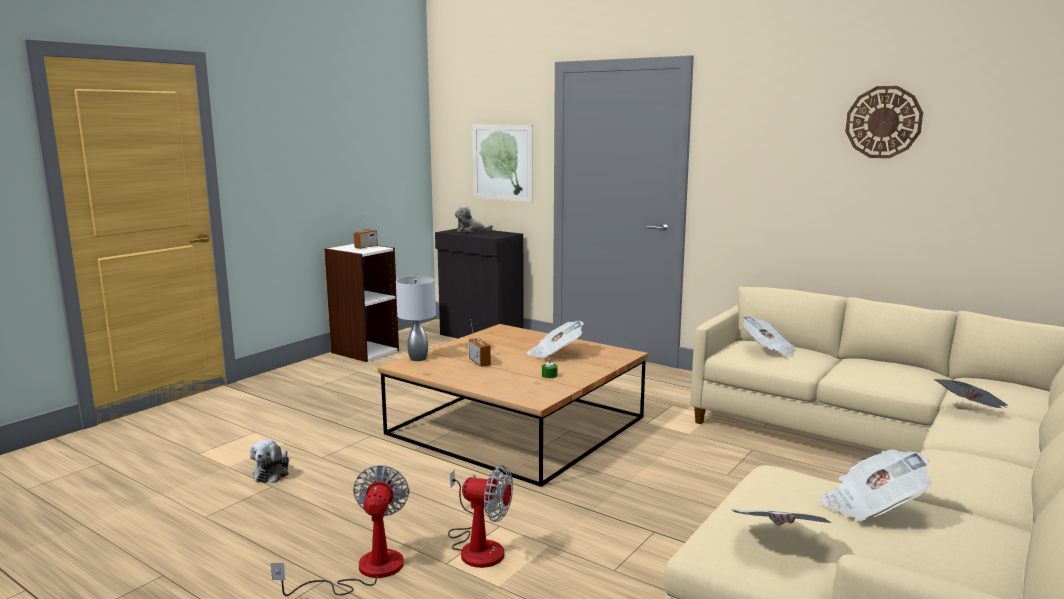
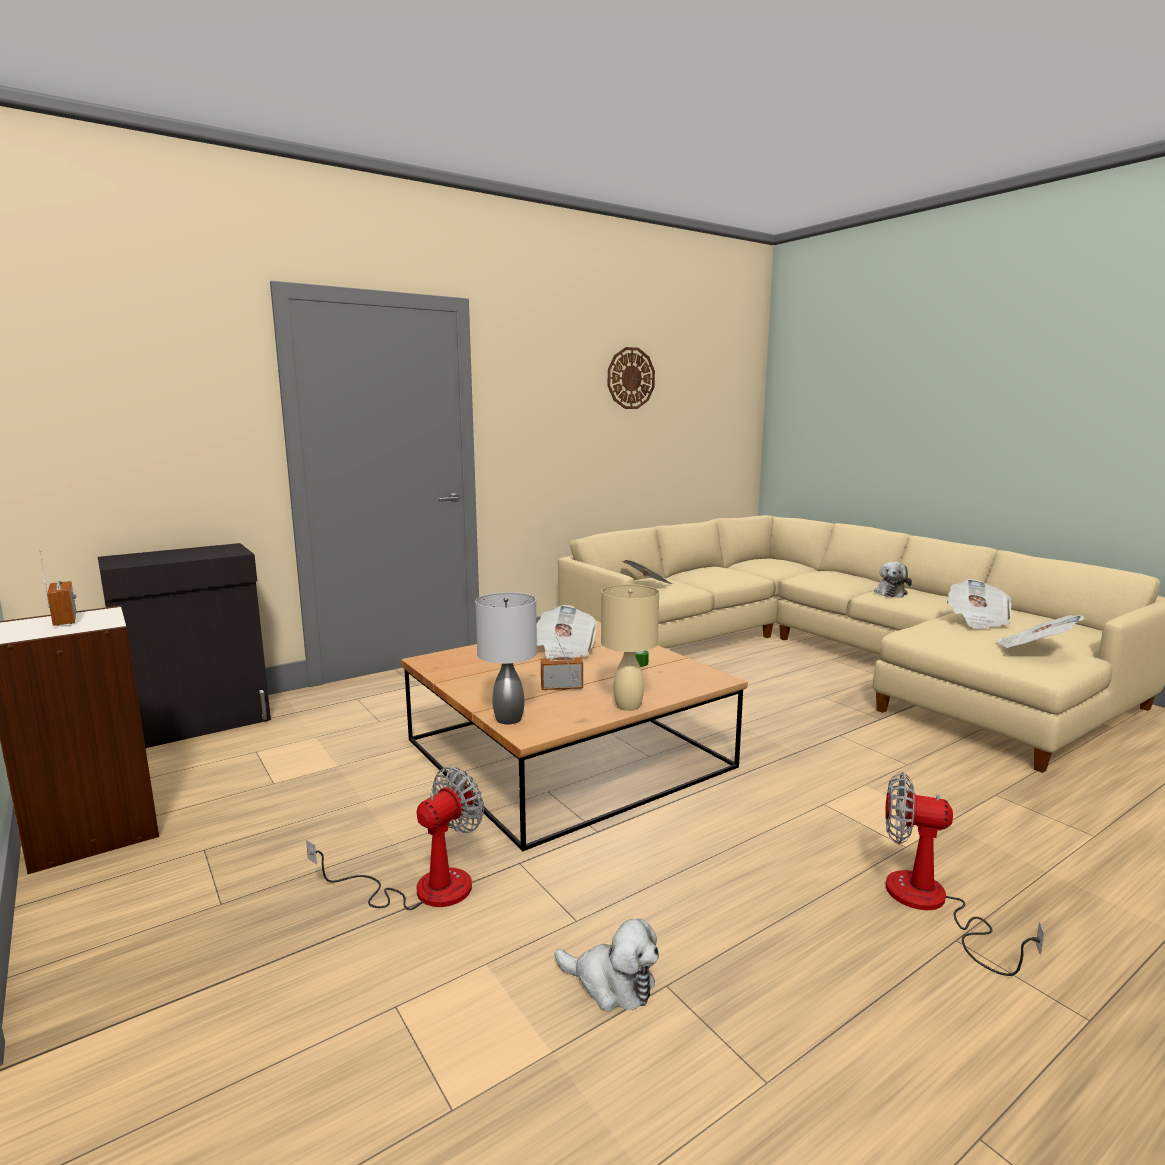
camera: 70 degrees left, 0 degrees up
(459, 381) = (629, 705): none -> beige table lamp
(471, 231) = (149, 556): plush toy -> plush toy (890, 592)
(477, 546) = (867, 822): fan -> fan (422, 888)
(502, 162) = (177, 436): picture -> none
(970, 412) = (804, 576): newspaper -> none

